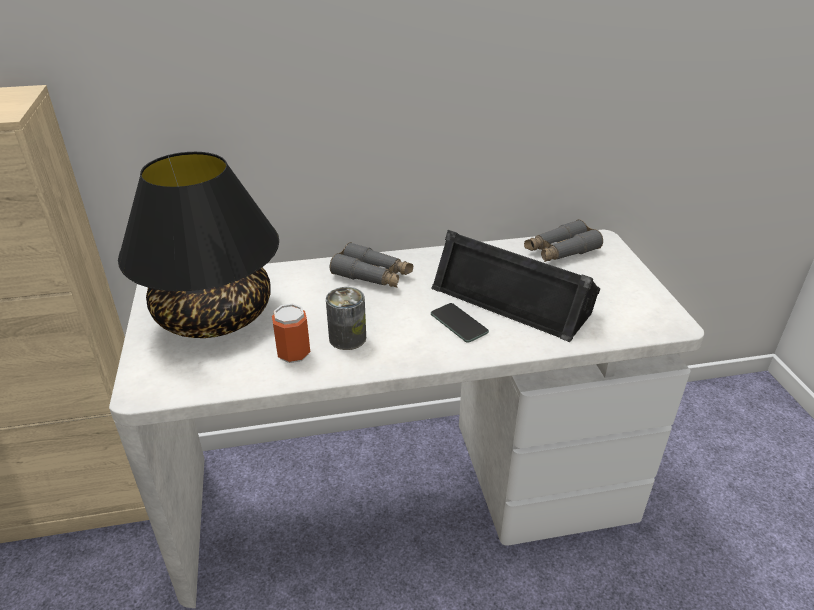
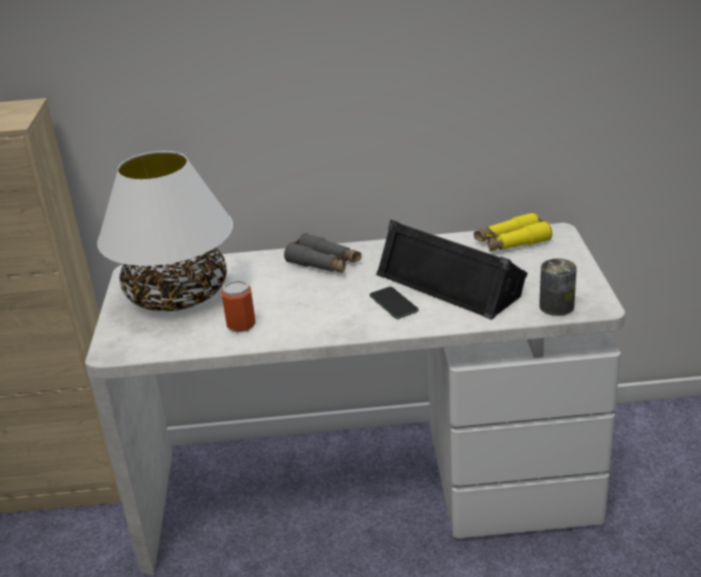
camera: 10 degrees right, 5 degrees down
(213, 315) = (176, 295): black table lamp -> white table lamp
(347, 338) = (290, 314): can -> can (556, 306)
(561, 251) = (511, 242): grey binoculars -> yellow binoculars

